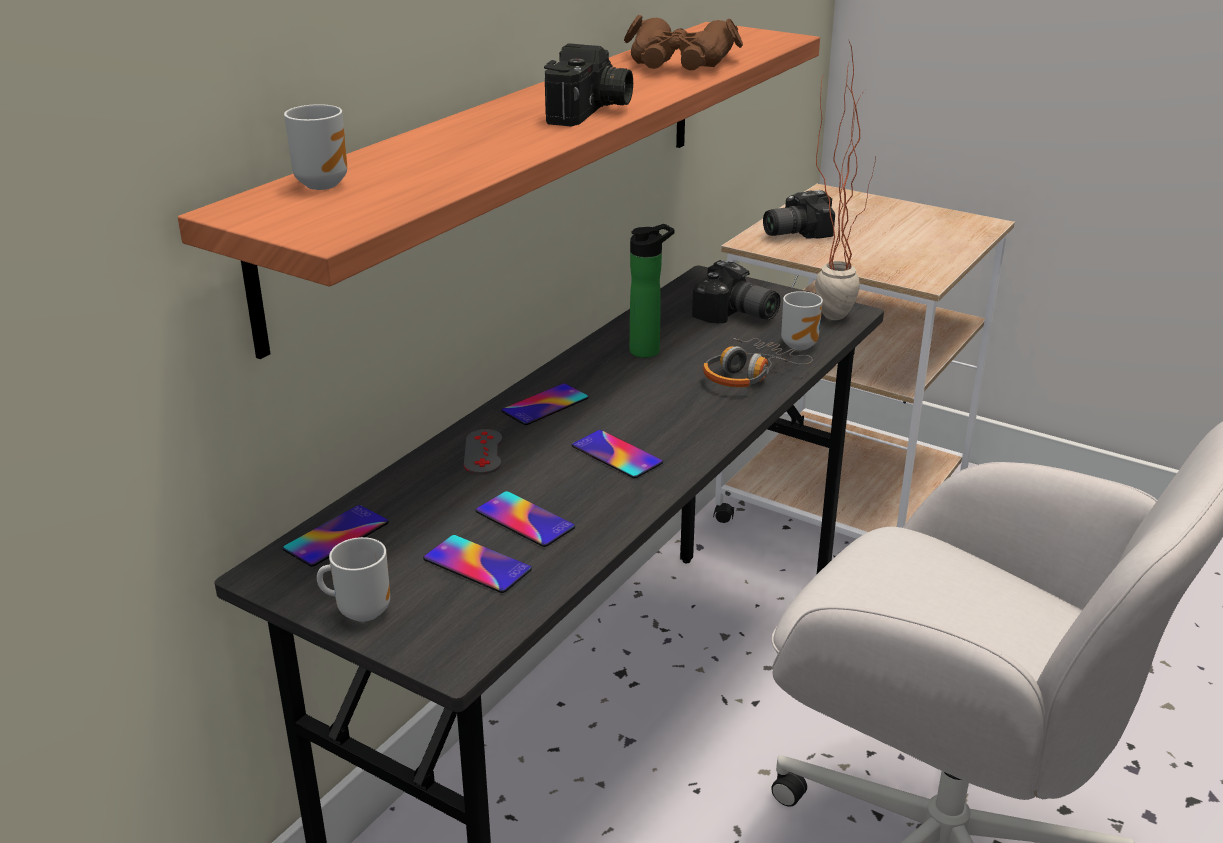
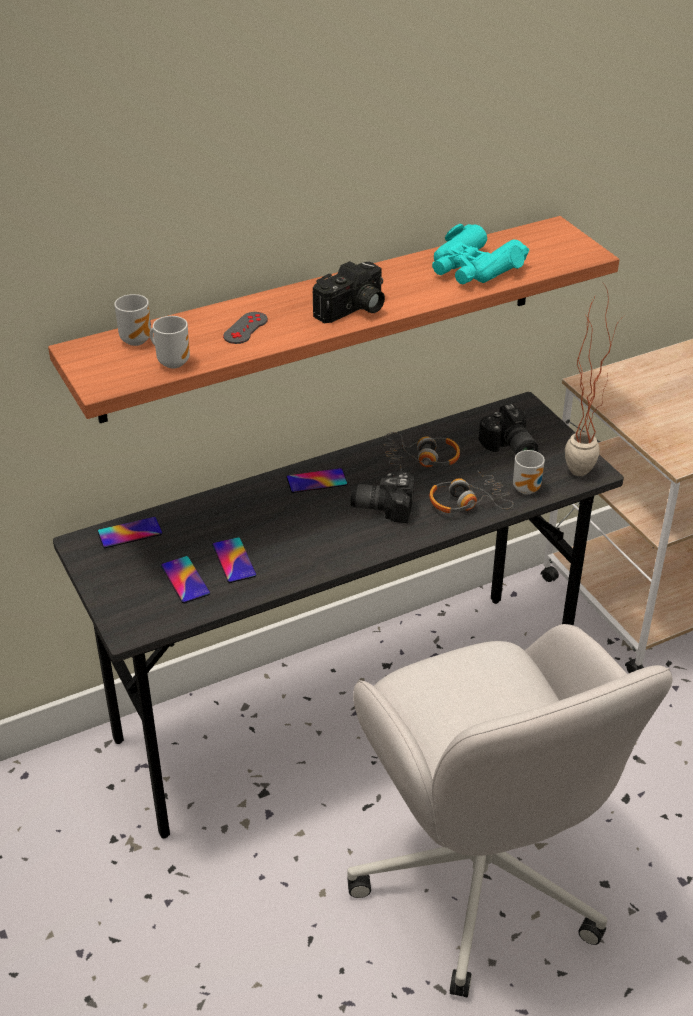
camera: 30 degrees right, 10 degrees up
(361, 611) = (107, 585): mug -> mug (172, 362)
(483, 452) = (251, 504): grey game controller -> grey game controller (245, 328)
(616, 455) = (325, 534): phone -> none
(649, 350) = (421, 458): bottle -> headphones
(680, 63) = (473, 268): brown binoculars -> turquoise binoculars
(793, 232) = (630, 382): camera -> camera (383, 506)

